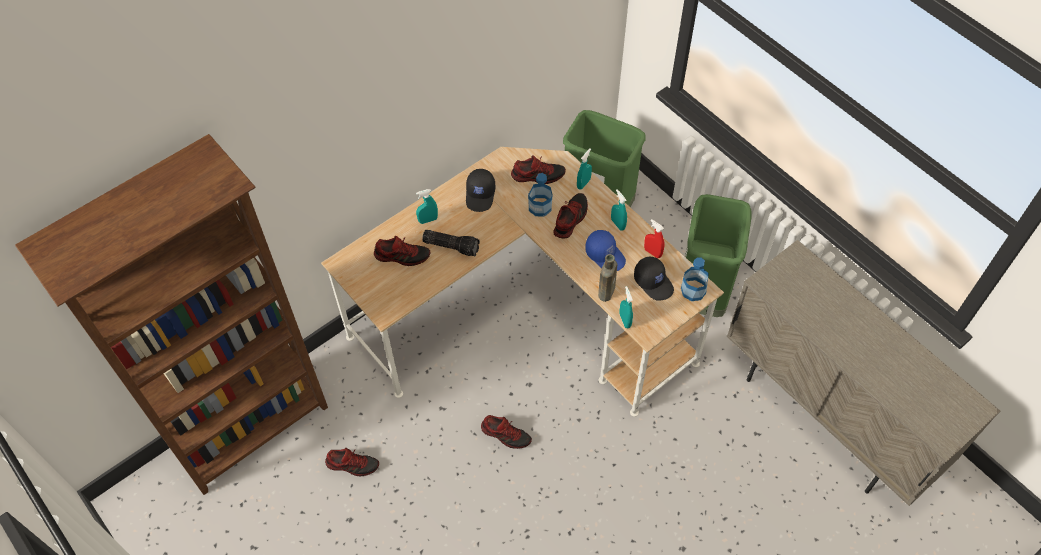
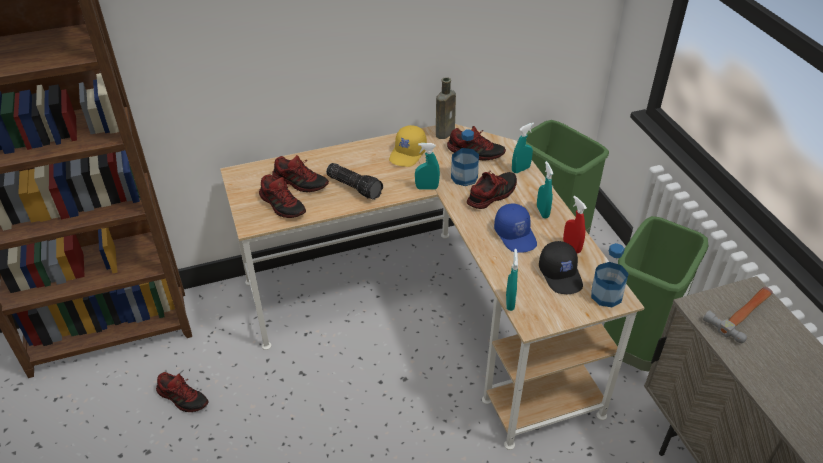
camera: 20 degrees right, 15 degrees down
(428, 220) = (344, 161): turquoise spray bottle -> turquoise spray bottle (426, 188)
(480, 195) = (408, 154): black cap -> yellow cap
(506, 434) = (355, 421): shoe -> shoe (283, 205)
(606, 290) = (501, 268): brown bottle -> brown bottle (446, 132)
(795, 277) = (743, 313): none -> hammer

